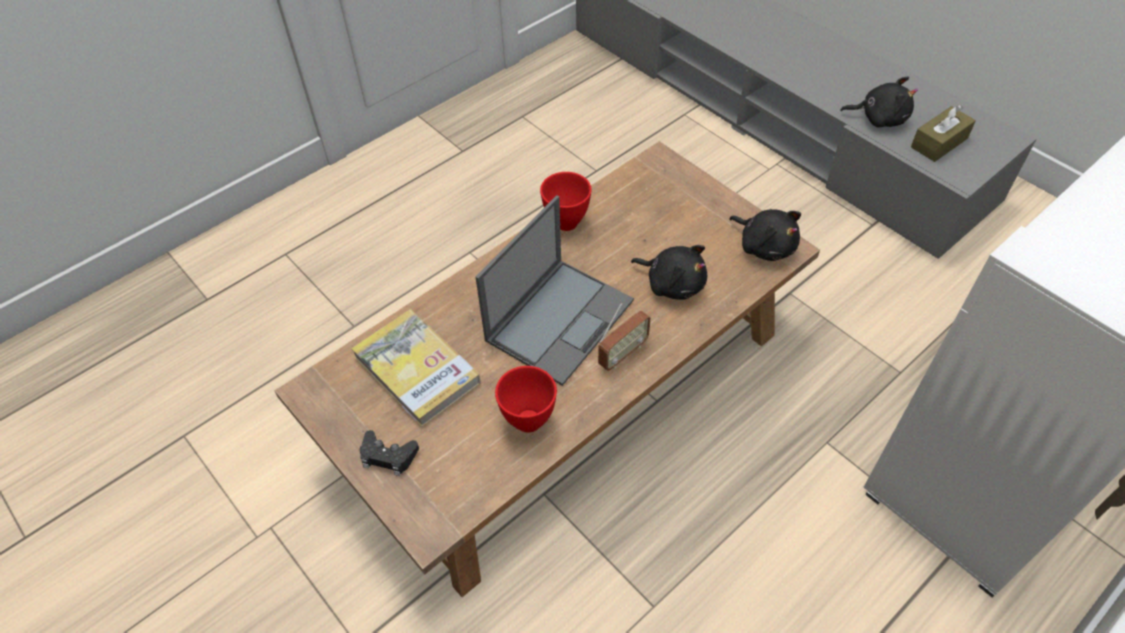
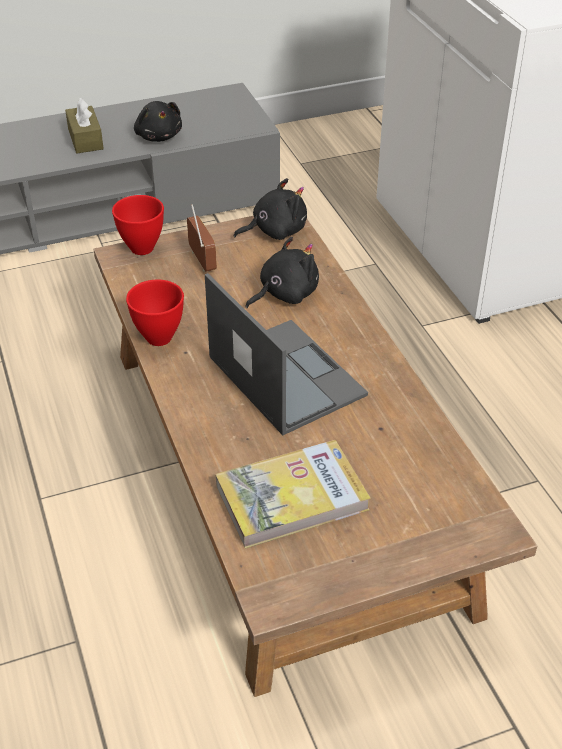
camera: 70 degrees left, 10 degrees down
(388, 456) = (395, 545): black game controller -> none
(529, 420) = (396, 428): red bowl -> red bowl (141, 248)
(622, 354) = (350, 347): radio -> radio (201, 261)
(879, 118) = (158, 136): black plush toy -> black plush toy turned 120 degrees clockwise
(939, 143) = (211, 121): brown tissue box -> brown tissue box (85, 139)

